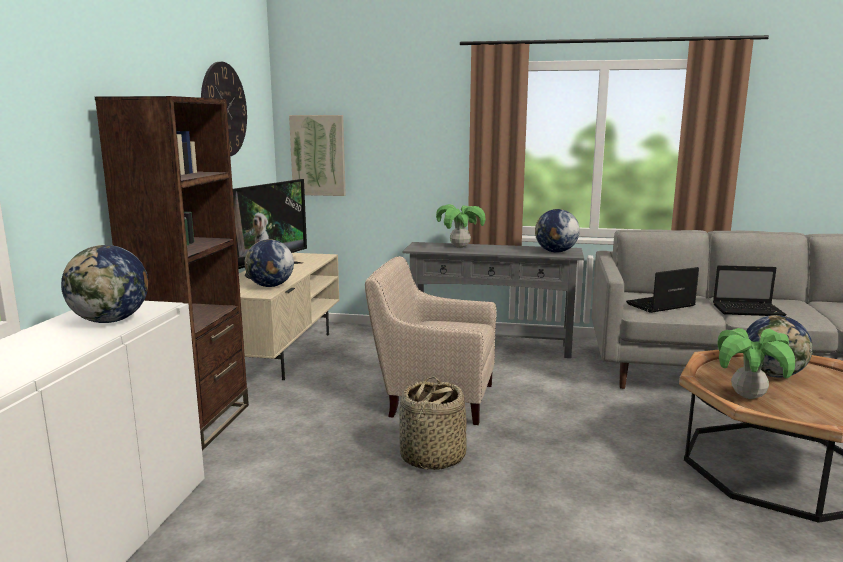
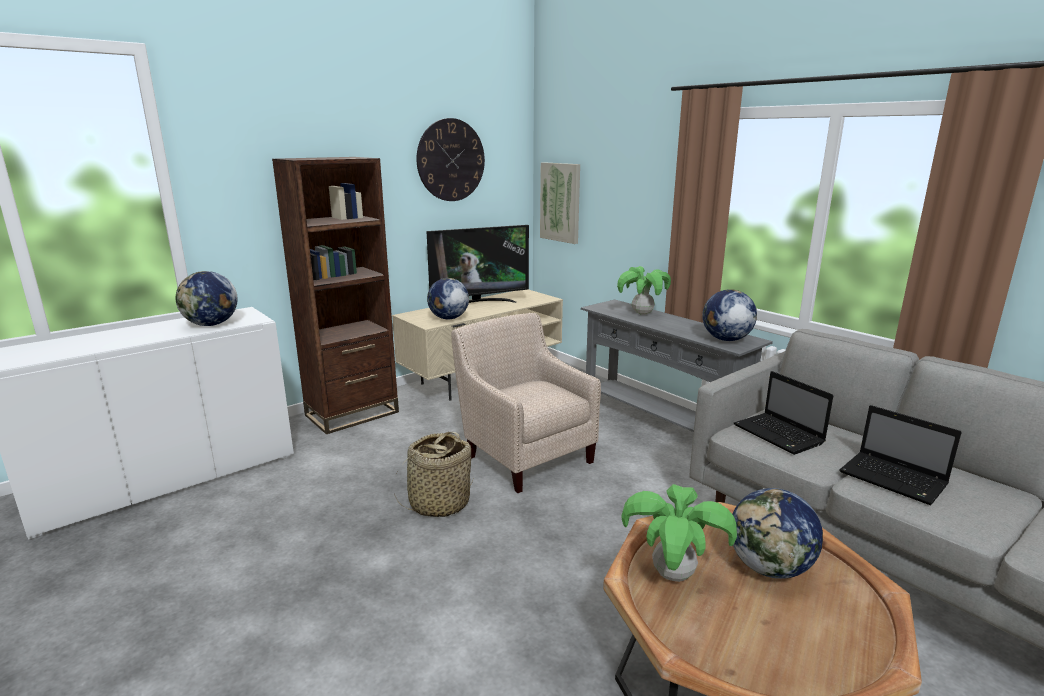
camera: 40 degrees right, 5 degrees up
(659, 305) = (780, 435): laptop -> laptop turned 135 degrees counterclockwise

